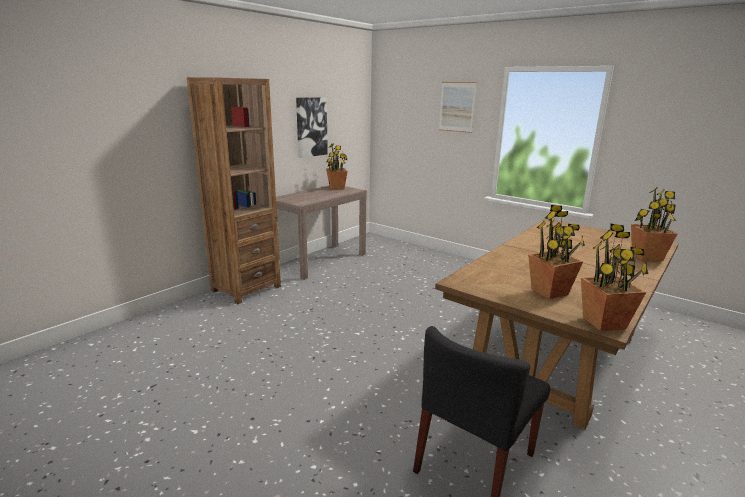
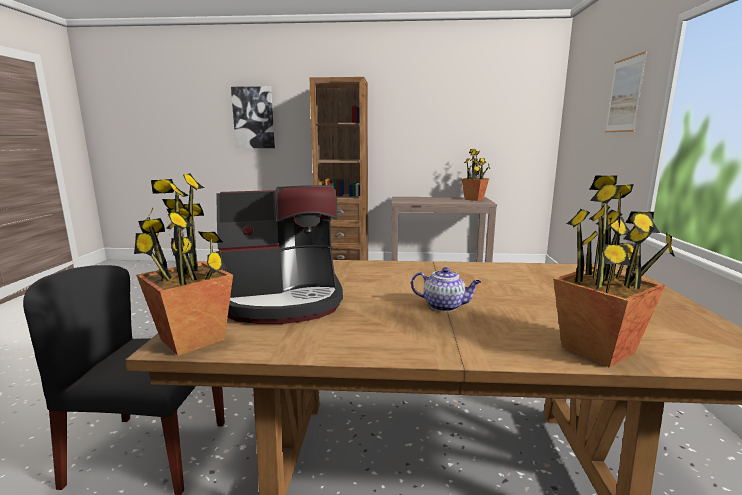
camera: 55 degrees right, 5 degrees down
(311, 127) = (457, 131): picture -> picture (253, 118)
(550, 292) = (282, 300): potted plant -> coffee machine
(584, 263) = (445, 306): none -> teapot

